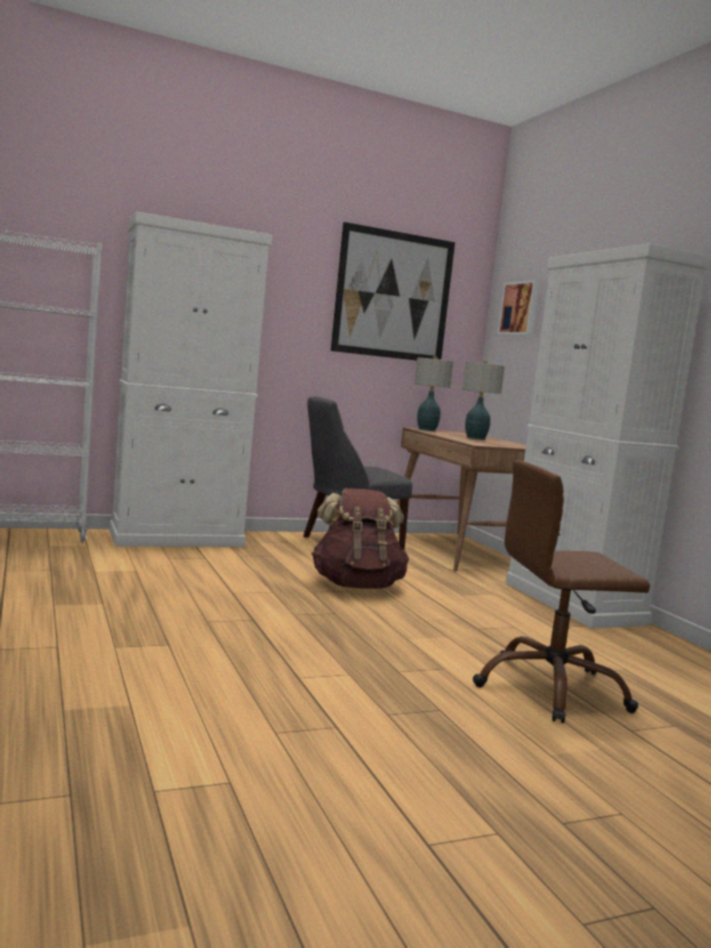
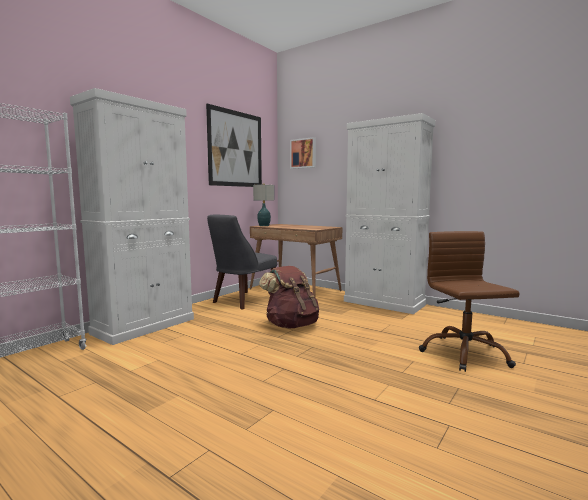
camera: 30 degrees left, 0 degrees up
(476, 438) = (298, 226): table lamp -> none
(551, 689) = (464, 353): brown office chair -> brown office chair turned 120 degrees clockwise

